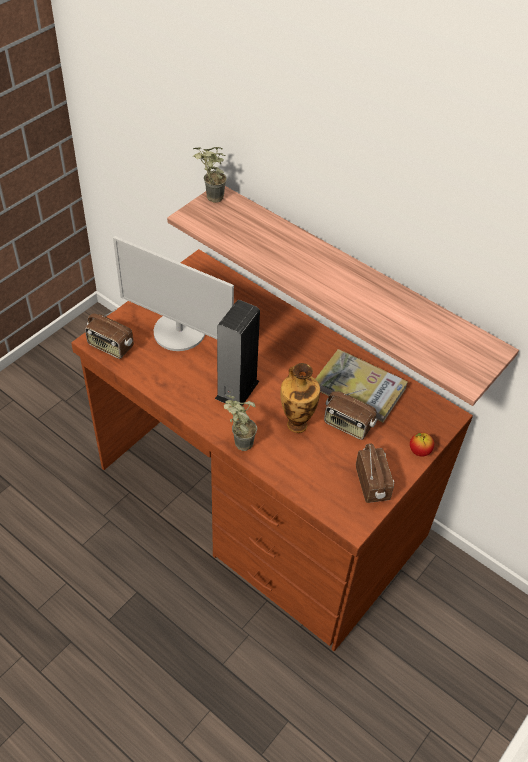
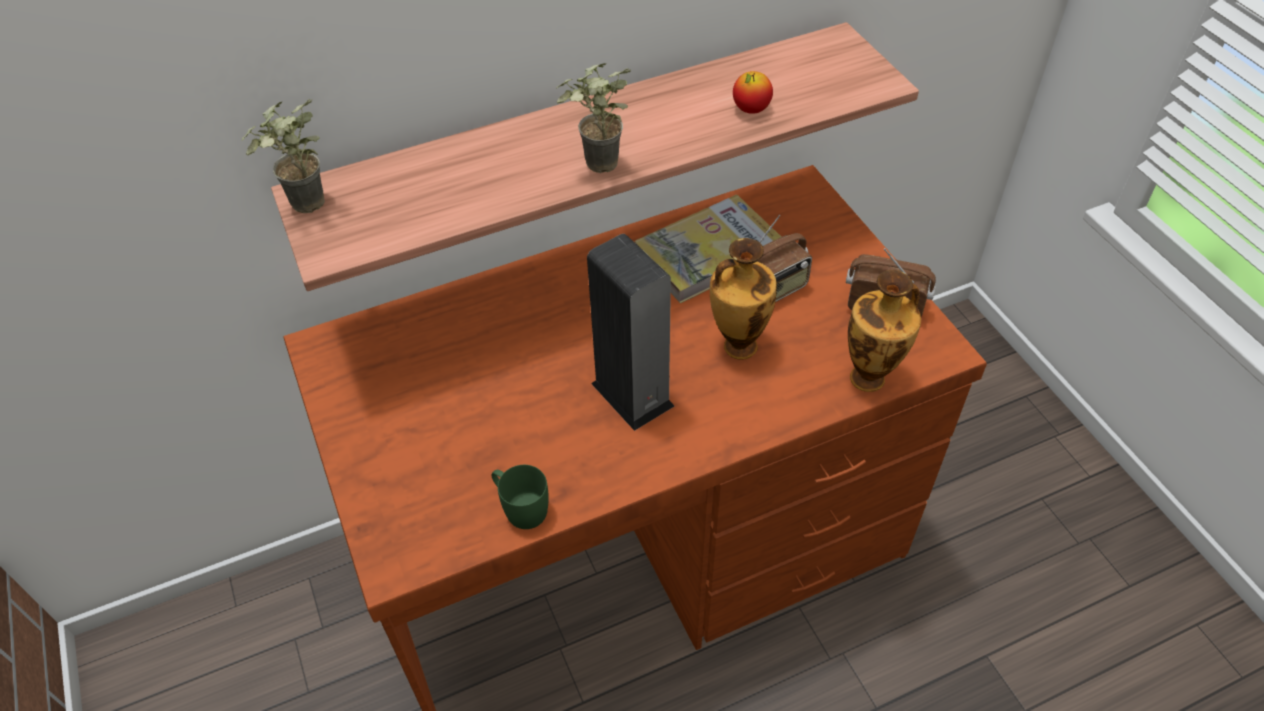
camera: 60 degrees left, 0 degrees up
(110, 347) = (424, 545): radio -> none
(146, 372) = (520, 507): none -> green mug
(179, 332) = (459, 428): monitor -> none
(238, 443) = (740, 432): potted plant -> potted plant (596, 169)
(309, 491) = (870, 378): none -> vase
(419, 451) = (850, 236): apple -> apple (751, 109)

